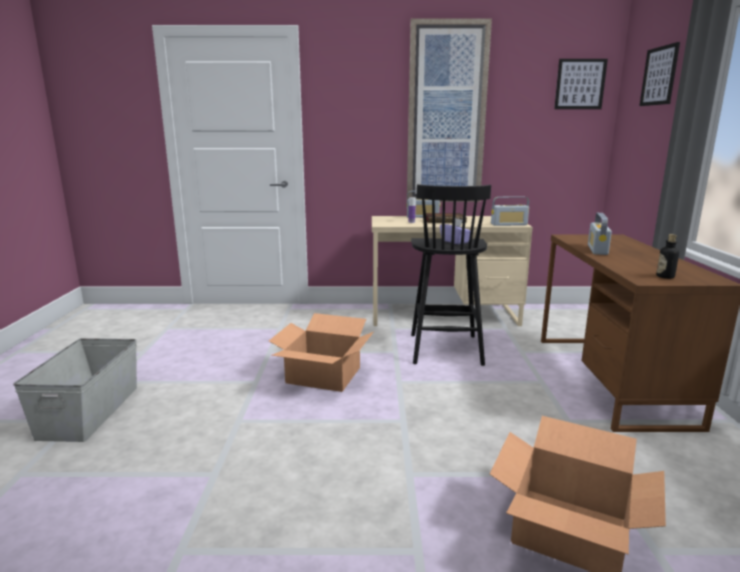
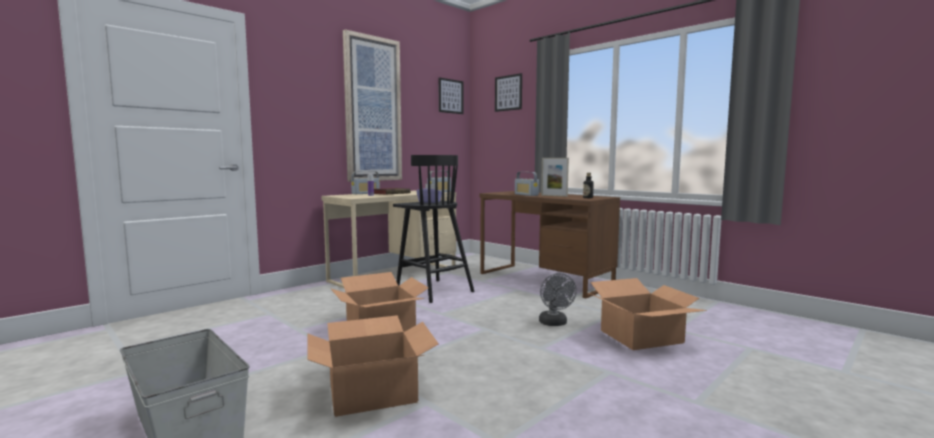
camera: 45 degrees left, 10 degrees down
(205, 440) = (372, 391): none -> cardboard box
(490, 450) = (554, 323): none -> grey fan
(630, 260) = (554, 196): none -> picture frame

